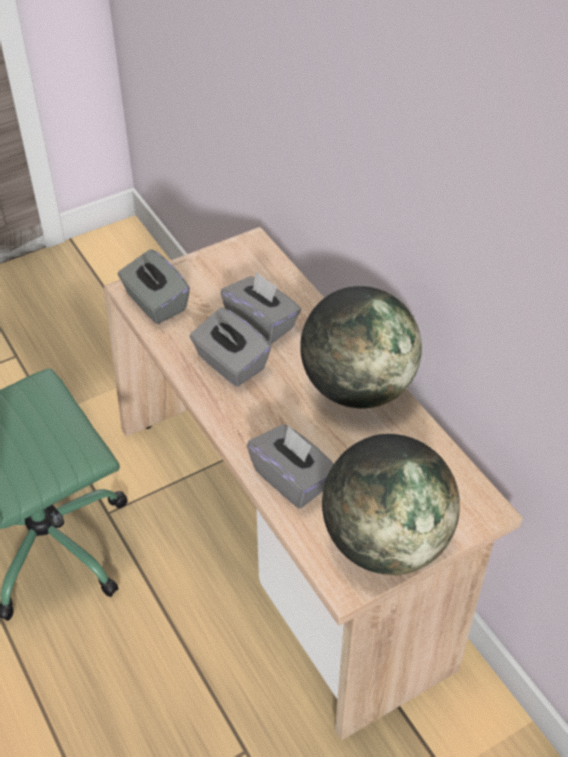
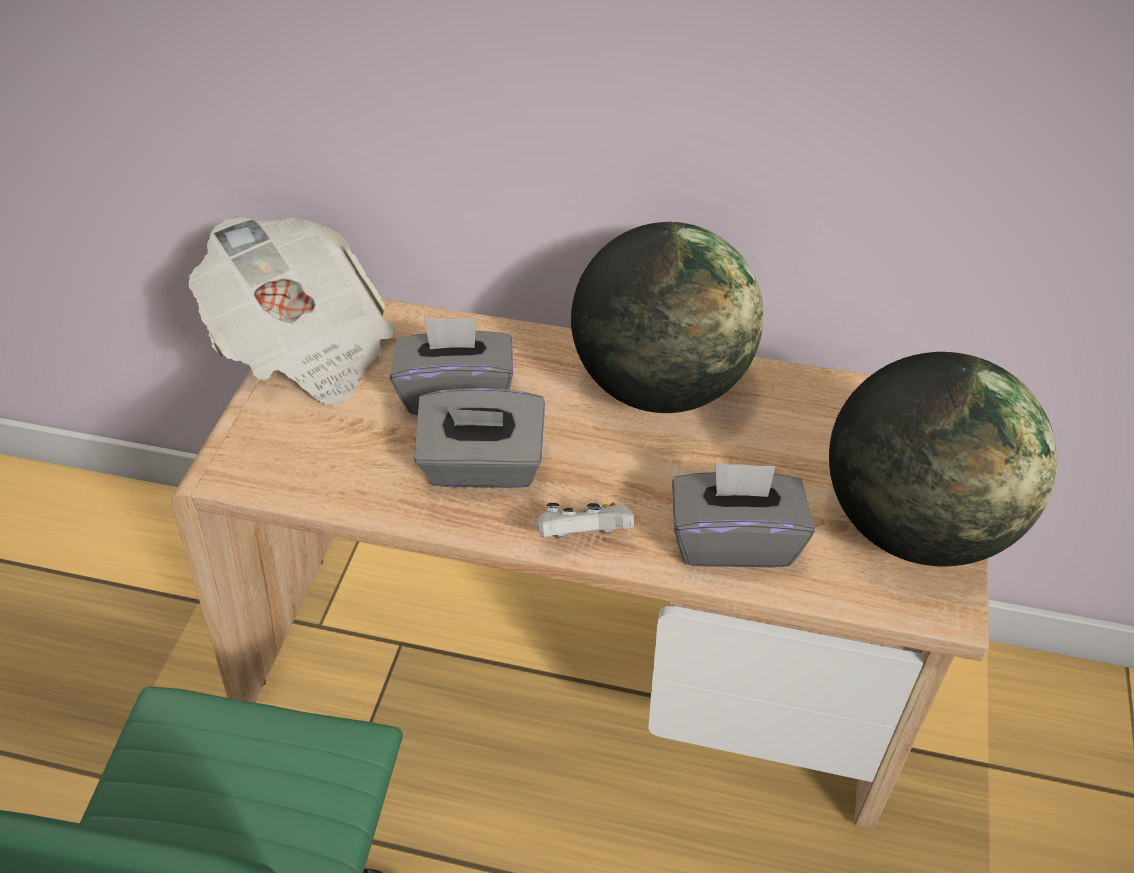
camera: 45 degrees left, 0 degrees up
(155, 303) = (284, 465): grey tissue box -> none
(226, 255) = (305, 346): none -> newspaper
(231, 425) = (583, 537): none -> white game controller

